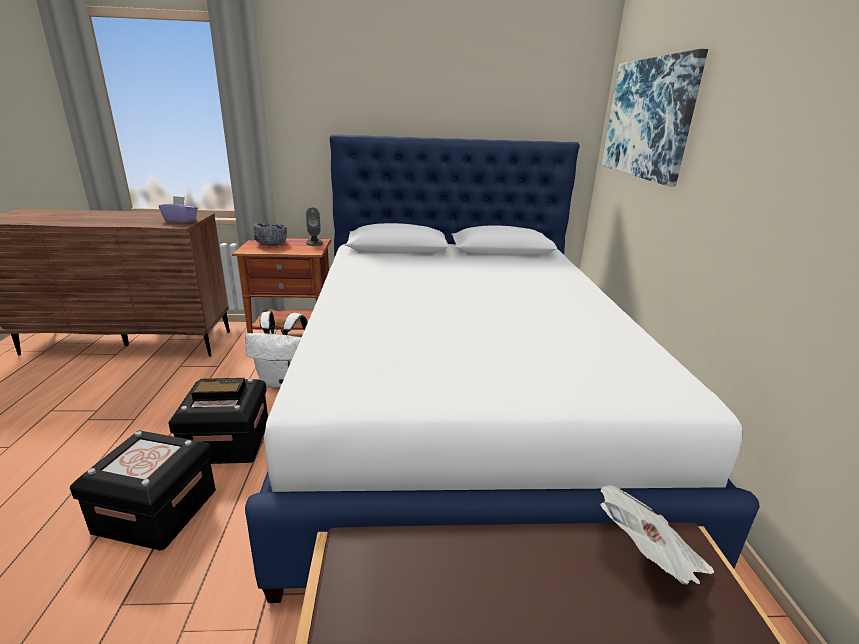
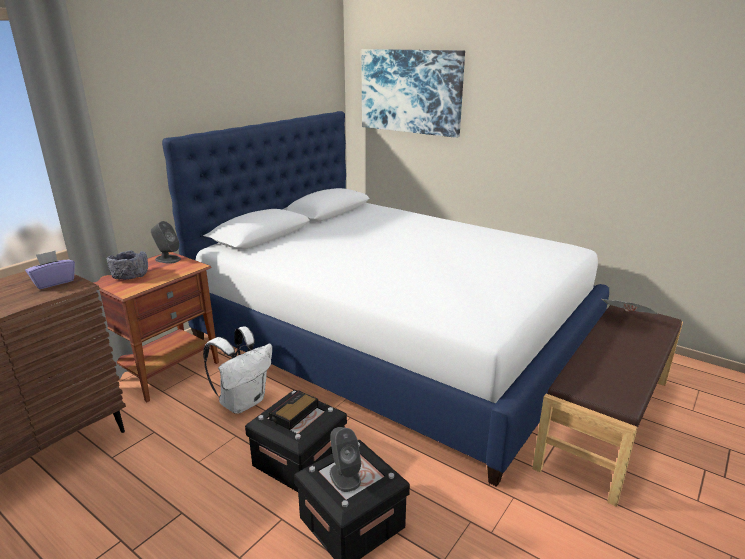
camera: 50 degrees left, 0 degrees up
(135, 455) = (344, 476): none -> grey speaker

